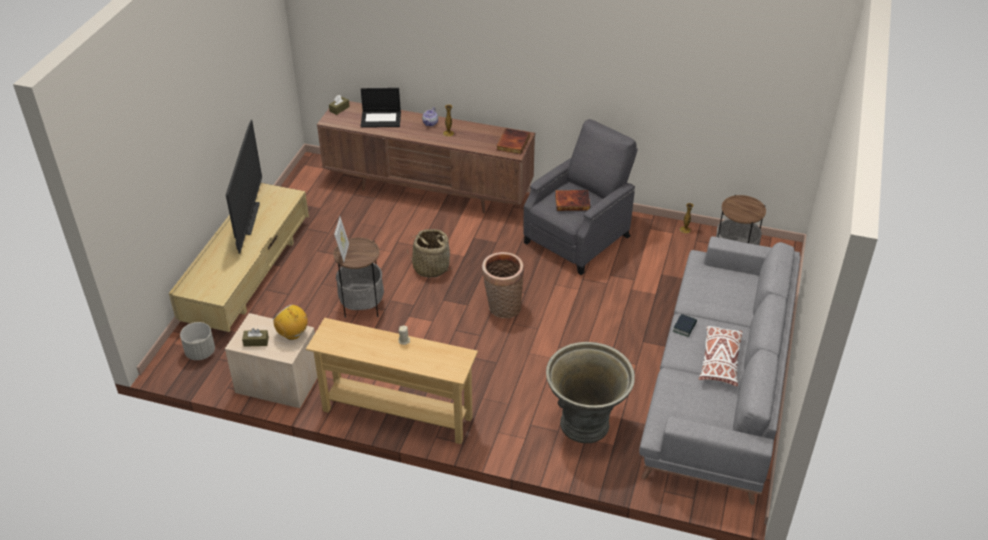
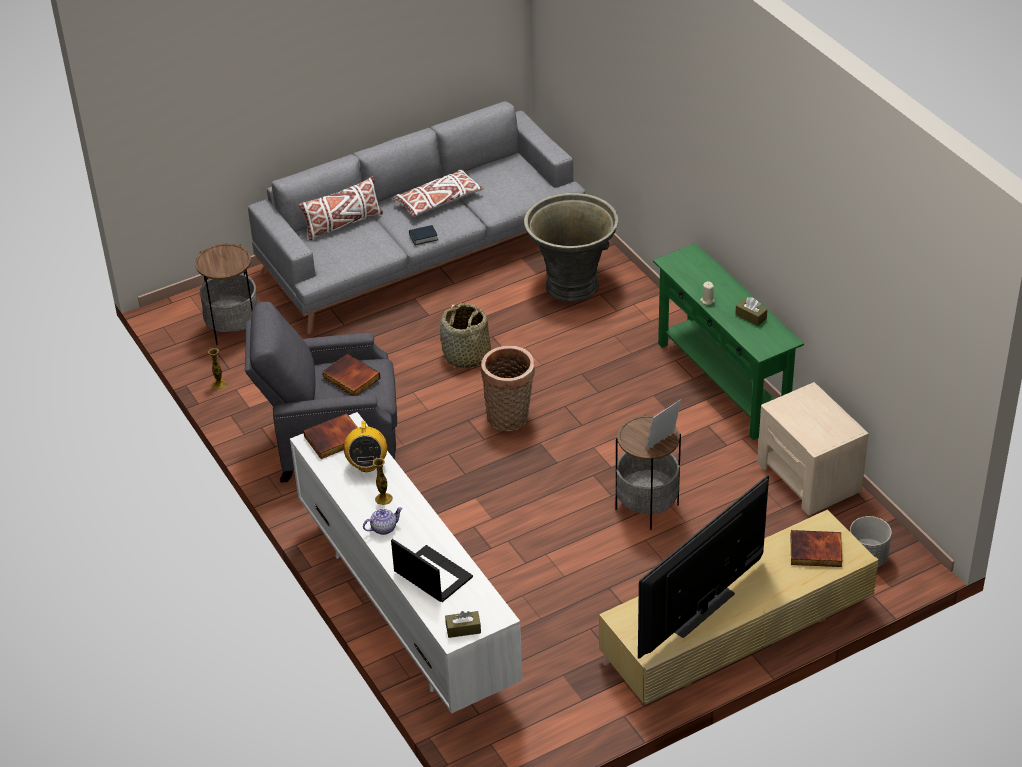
camera: 135 degrees left, 0 degrees up
(211, 278) = (815, 552): none -> book
(256, 341) = (831, 422): brown tissue box -> brown tissue box (751, 317)
(293, 334) = (788, 409): radio -> radio (367, 464)
(397, 414) = (722, 383): beige console table -> green console table
(429, 191) = (405, 611): brown cabinet -> white cabinet
(431, 267) = (526, 506): basket -> basket (466, 355)
(746, 303) = (343, 224): none -> white pillow

